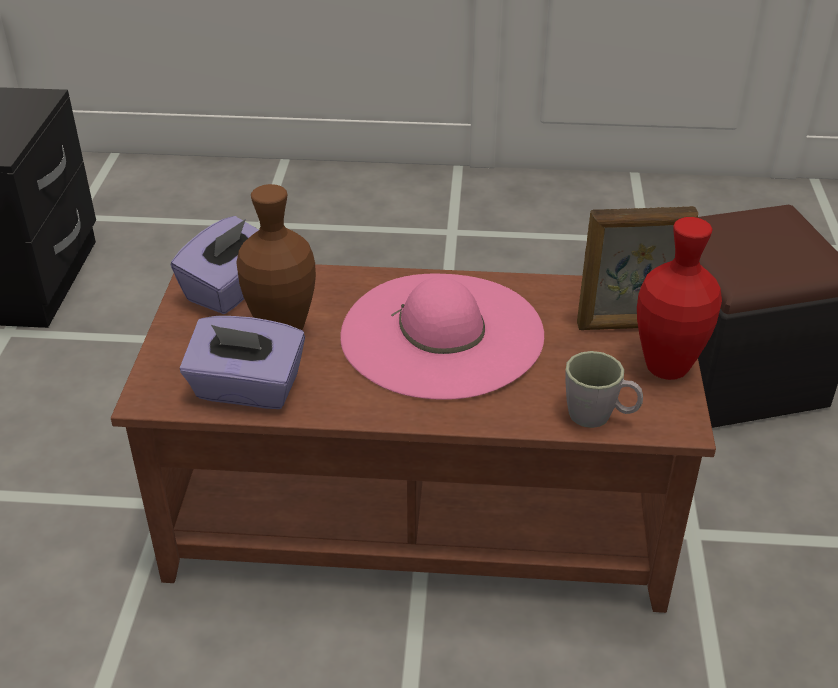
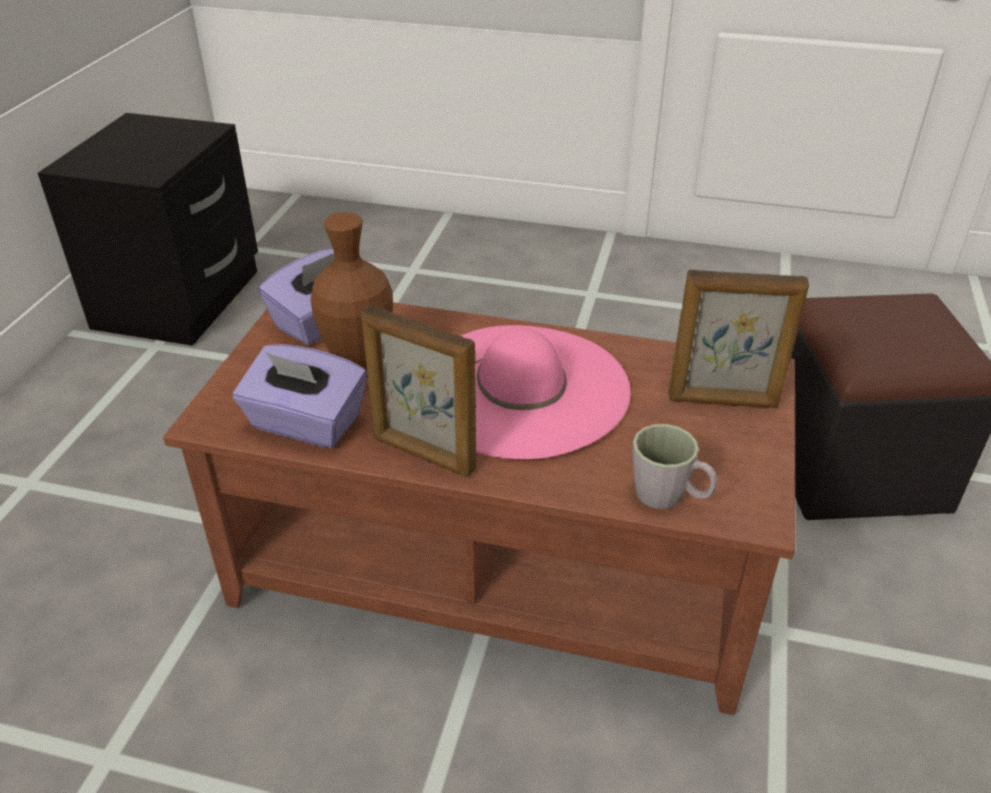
camera: 10 degrees right, 0 degrees up
(367, 405) = (423, 454): none -> picture frame
(666, 368) = (757, 452): red vase -> none

